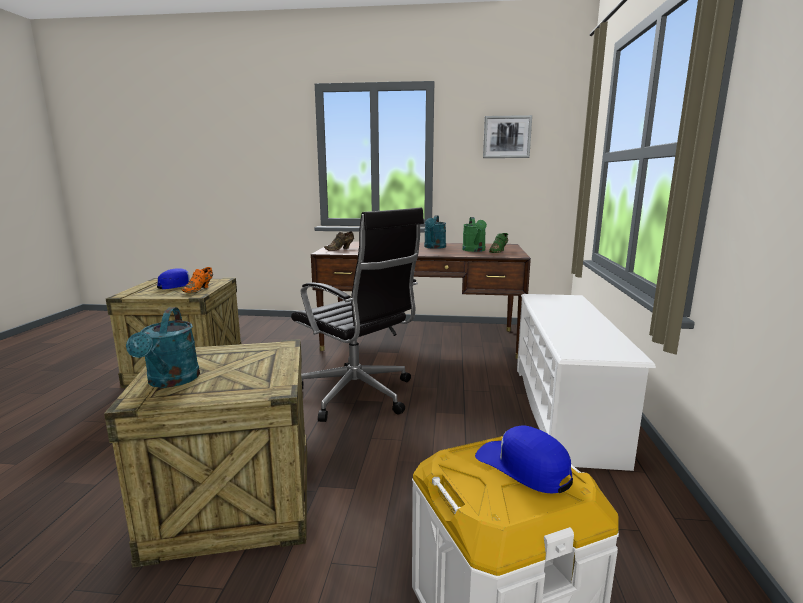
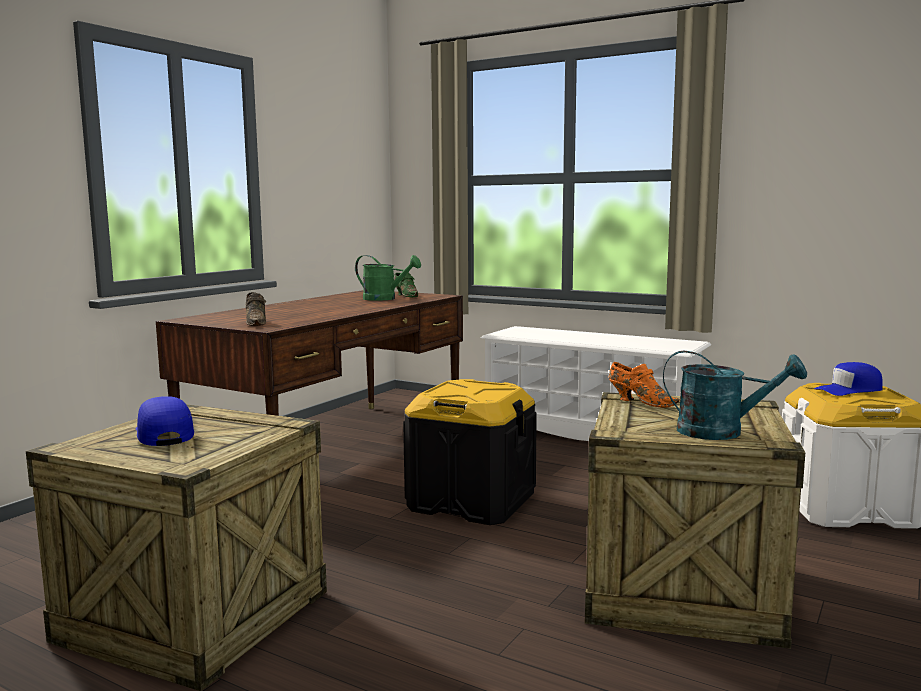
camera: 65 degrees left, 5 degrees down
(199, 289) = (239, 421): orange shoe -> orange shoe (640, 402)
(358, 395) = (471, 501): black office chair -> black storage box
(434, 247) = (332, 303): turquoise watering can -> none
(506, 137) = (329, 149): picture -> none

